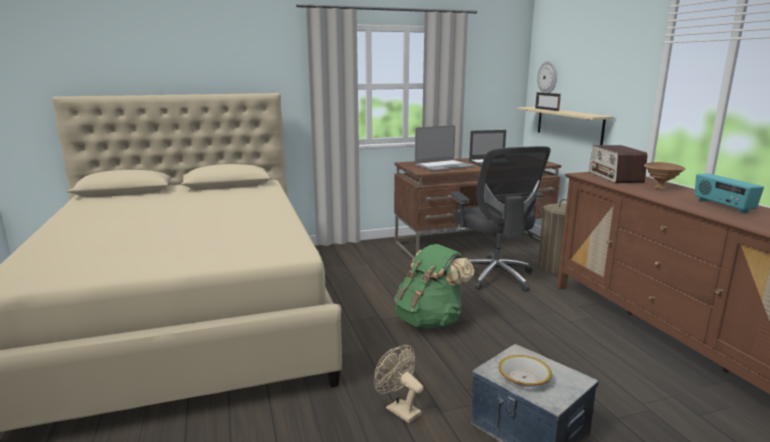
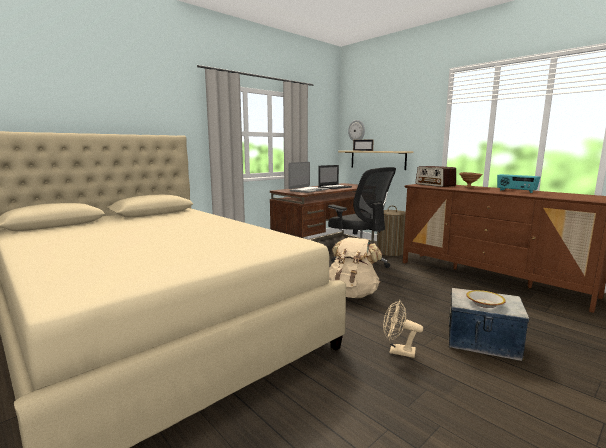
camera: 25 degrees left, 5 degrees down
(430, 320) = (351, 294): green backpack -> beige backpack

